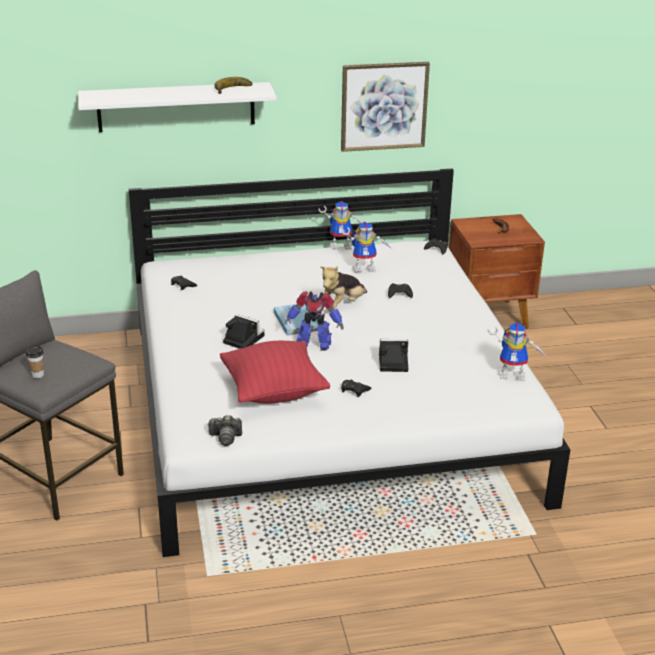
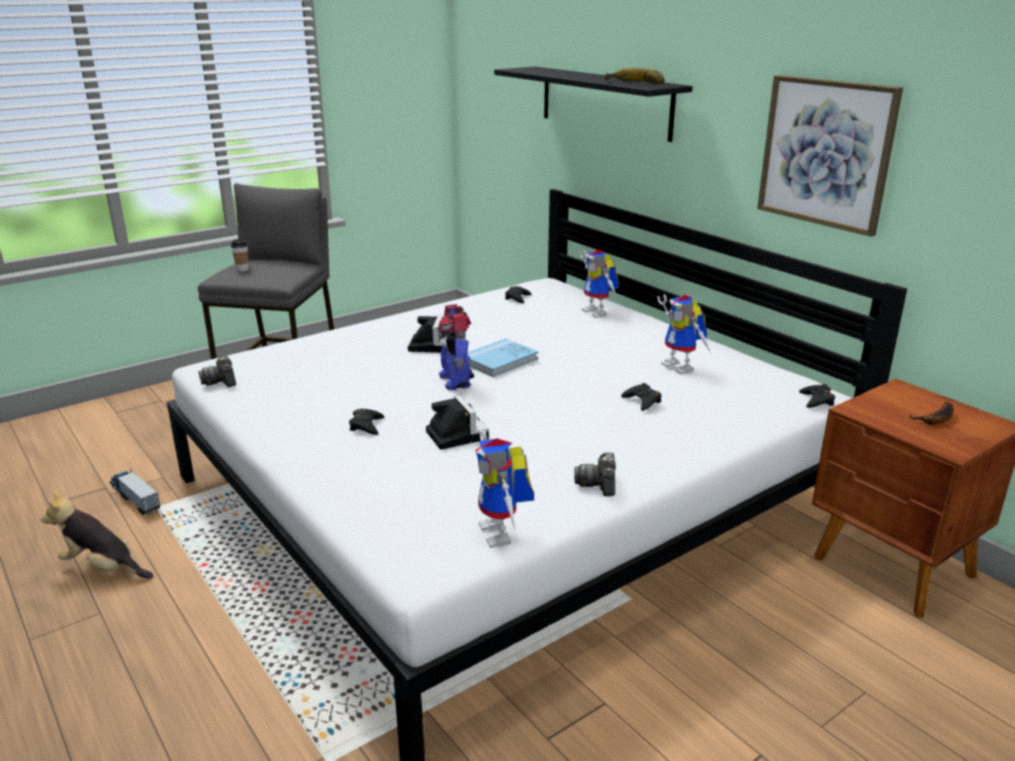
camera: 65 degrees right, 5 degrees down
(176, 107) = (605, 102): white shelf -> black shelf
(180, 587) = (134, 498): none -> toy truck
(273, 392) = (331, 384): red pillow -> none
(342, 245) = (724, 344): toy robot -> toy robot (599, 312)
(342, 305) = (565, 374): plush toy -> plush toy (103, 568)
(482, 335) = (598, 484): none -> camera

